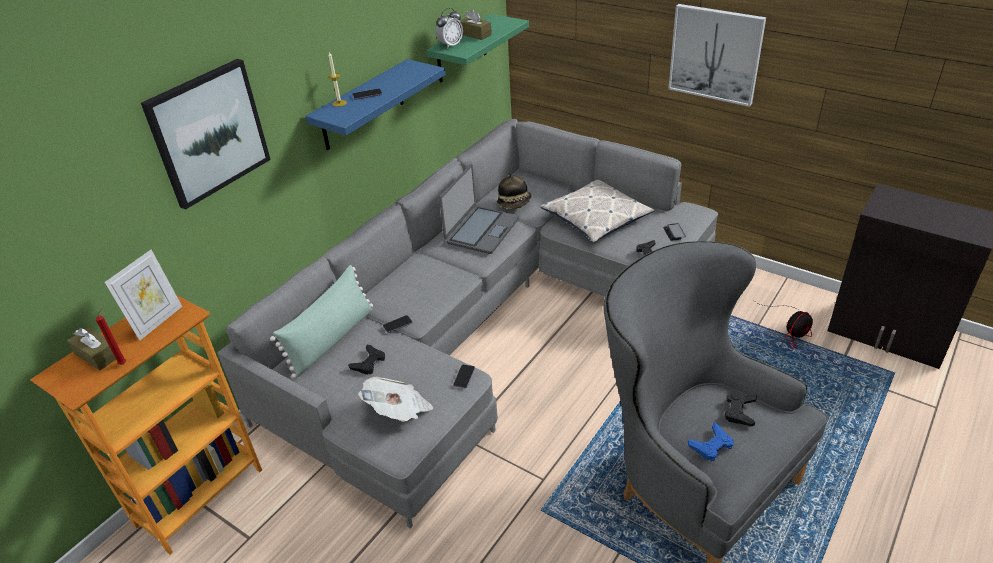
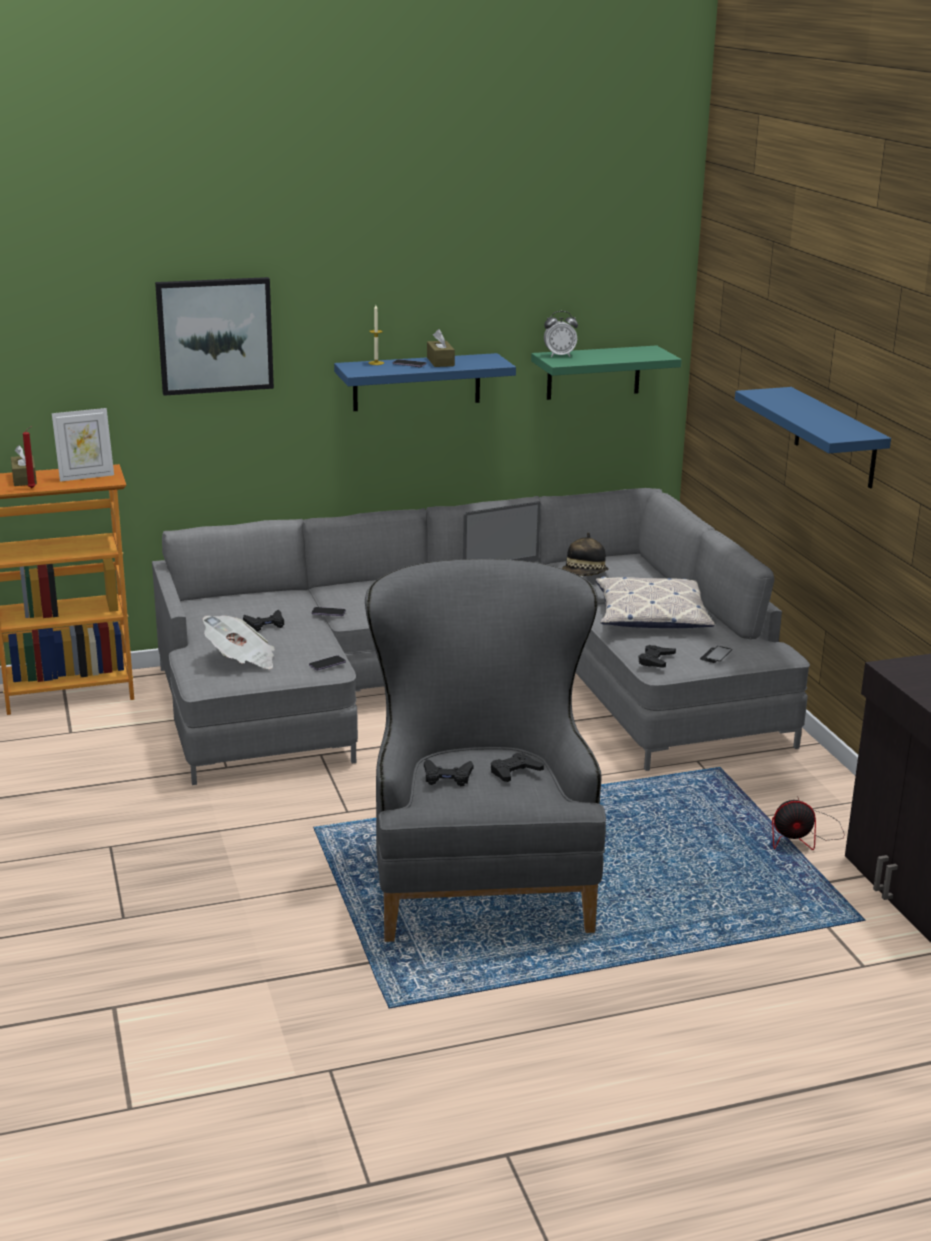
camera: 35 degrees right, 15 degrees down
(331, 339) = (260, 600): green pillow -> none
(475, 34) = (602, 354): brown tissue box -> brown tissue box (440, 362)
(711, 445) = (447, 777): blue game controller -> black game controller
(715, 54) = (835, 438): picture -> blue shelf

